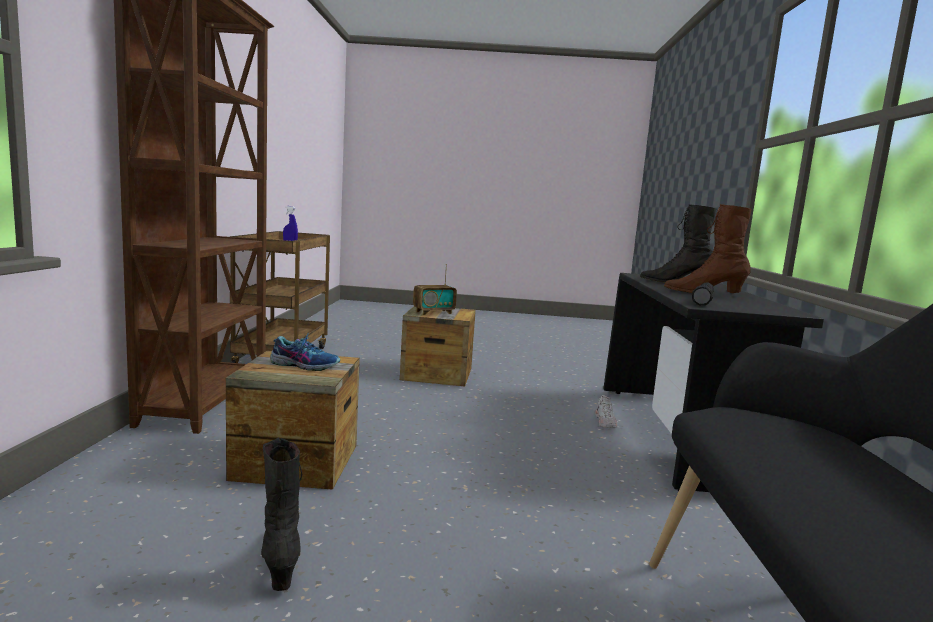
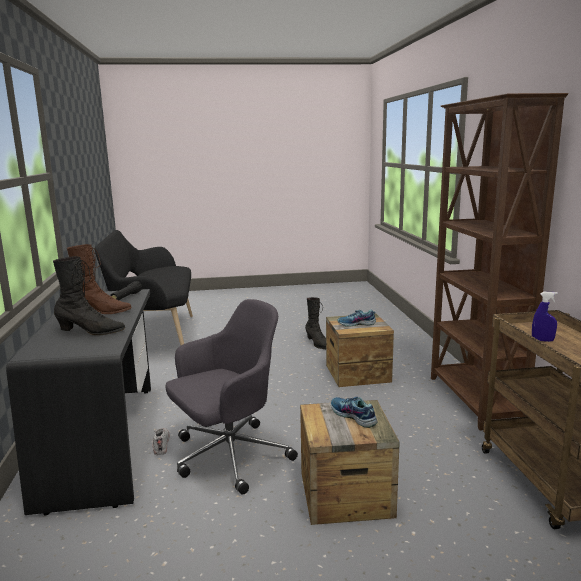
camera: 170 degrees right, 5 degrees up
(433, 312) = (352, 416): radio -> shoe
(529, 403) = (228, 456): none -> grey office chair

